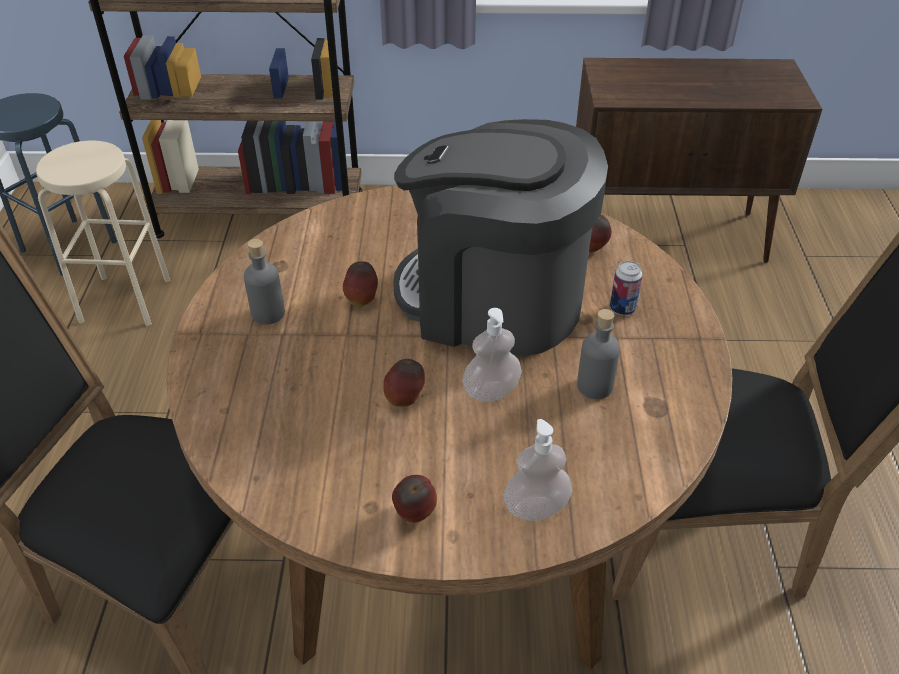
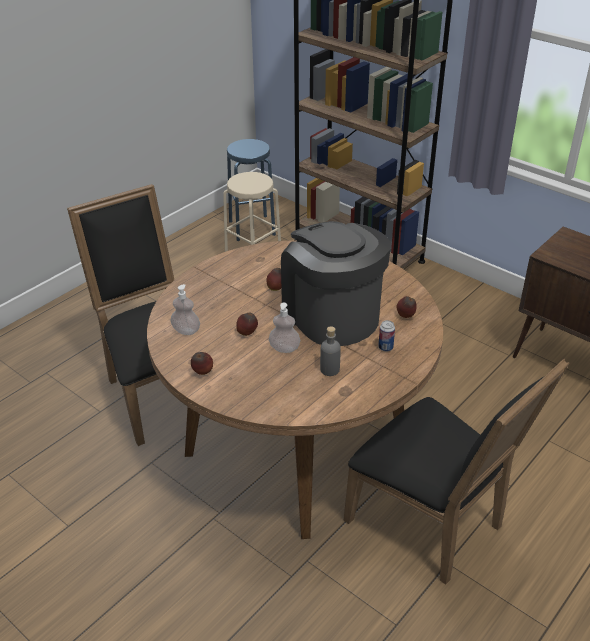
camera: 40 degrees right, 5 degrees down
(268, 313) = (234, 275): grey bottle -> none
(536, 508) = (248, 396): soap dispenser -> soap dispenser (186, 330)

